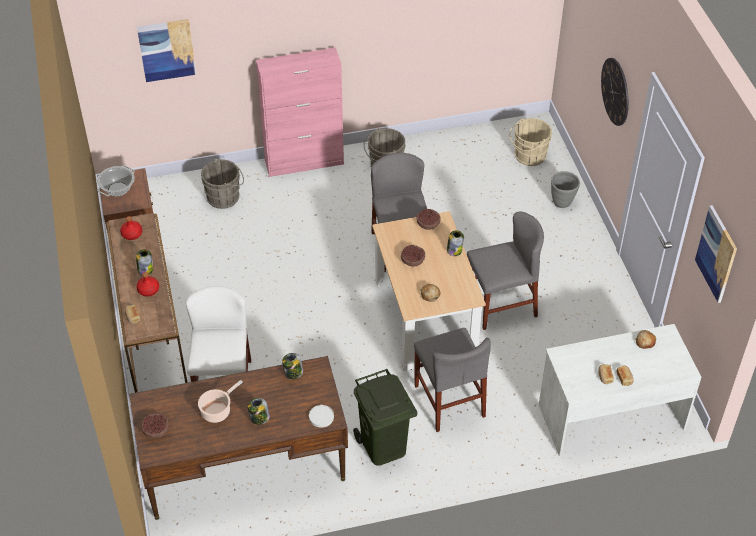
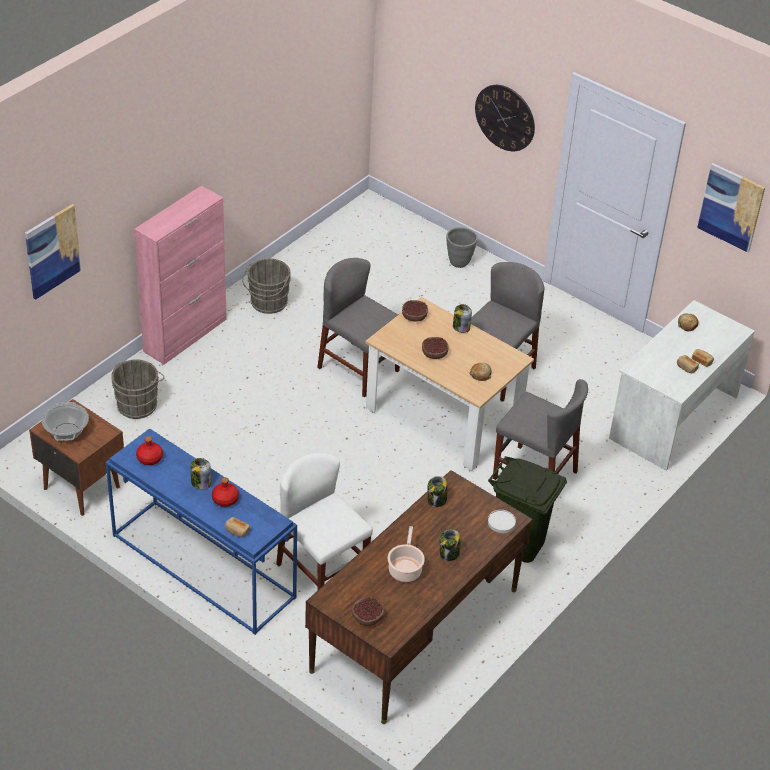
camera: 40 degrees left, 5 degrees down
(151, 334) = (201, 566): brown console table -> blue console table
(528, 156) = (390, 236): beige bucket -> none

